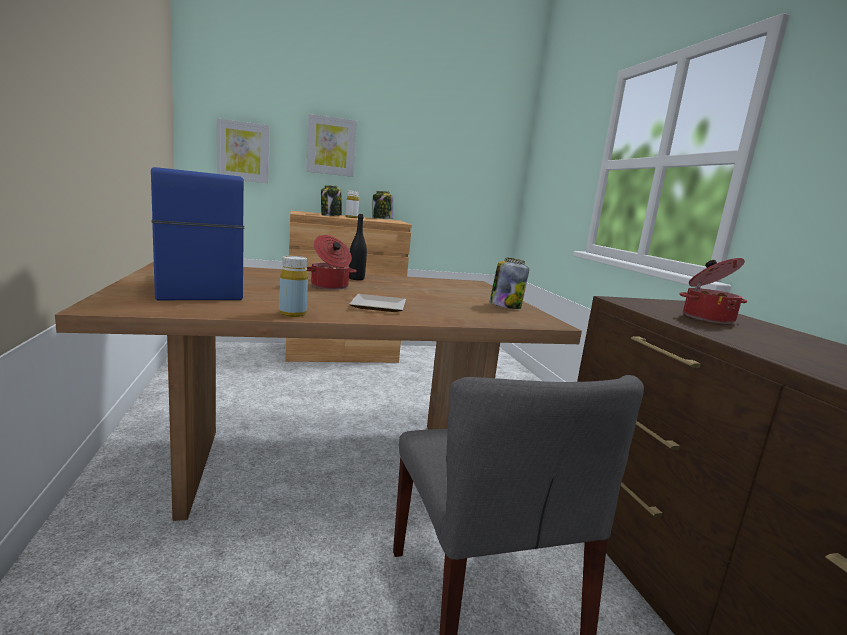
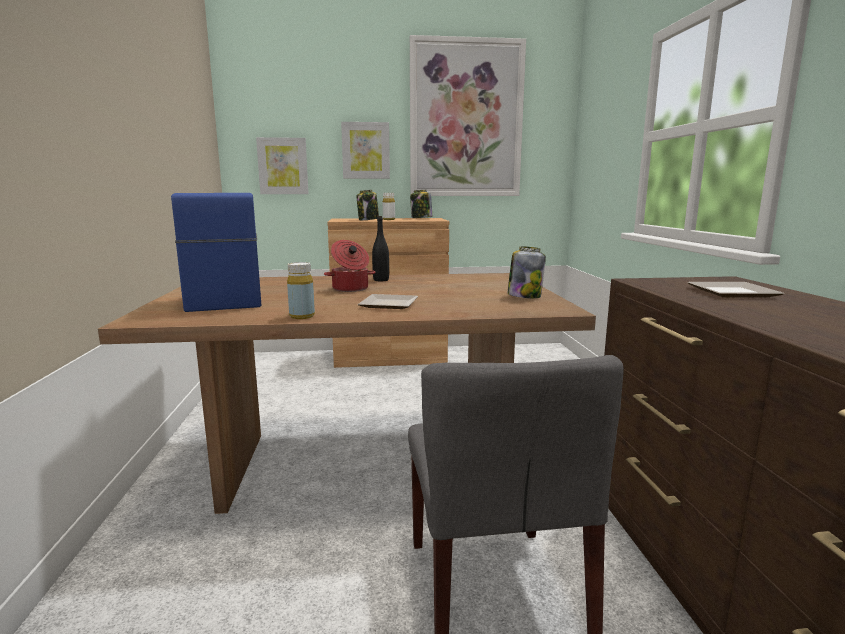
camera: 10 degrees right, 0 degrees up
(431, 128) = (466, 119): none -> picture
(707, 318) = (728, 293): cooking pot -> plate

